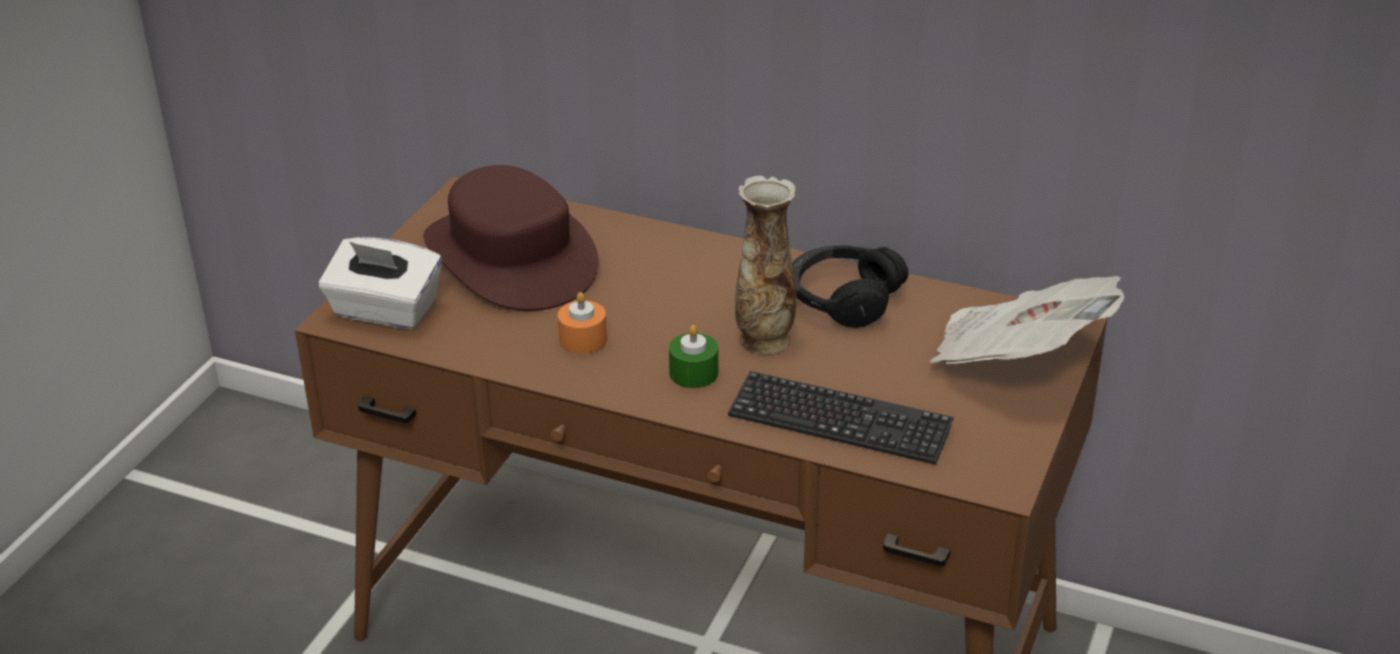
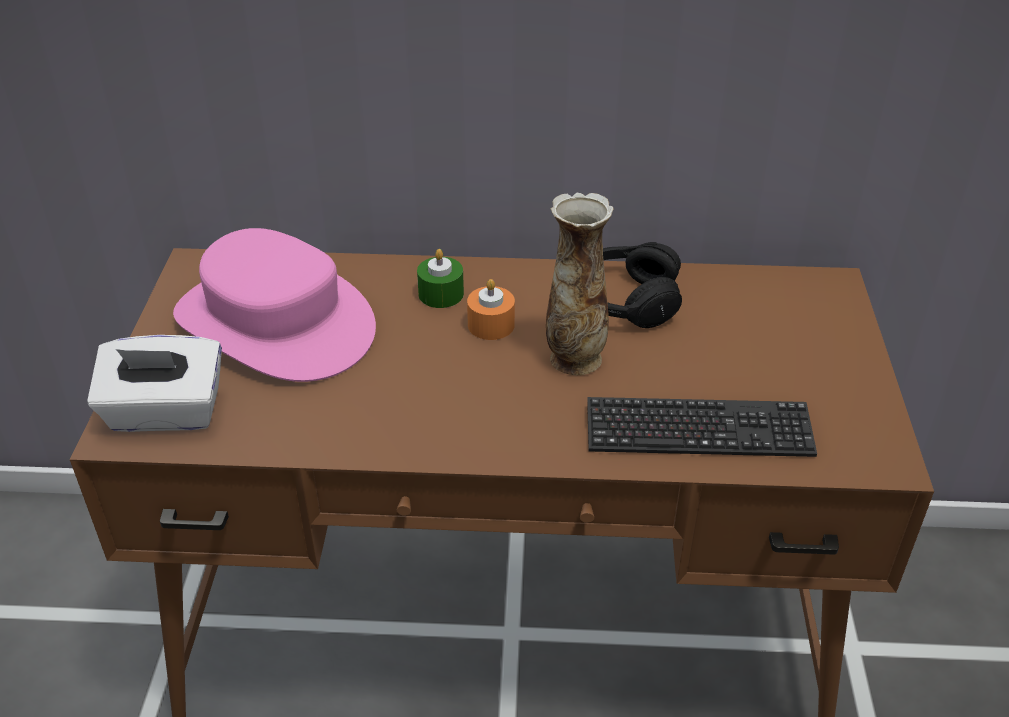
camera: 20 degrees left, 5 degrees up
(512, 257) = (276, 322): brown hat -> pink hat
(583, 339) = (395, 399): orange candle -> orange candle (491, 325)
(693, 373) = (527, 411): green candle -> green candle (441, 294)
(1017, 360) = (815, 328): newspaper -> none

